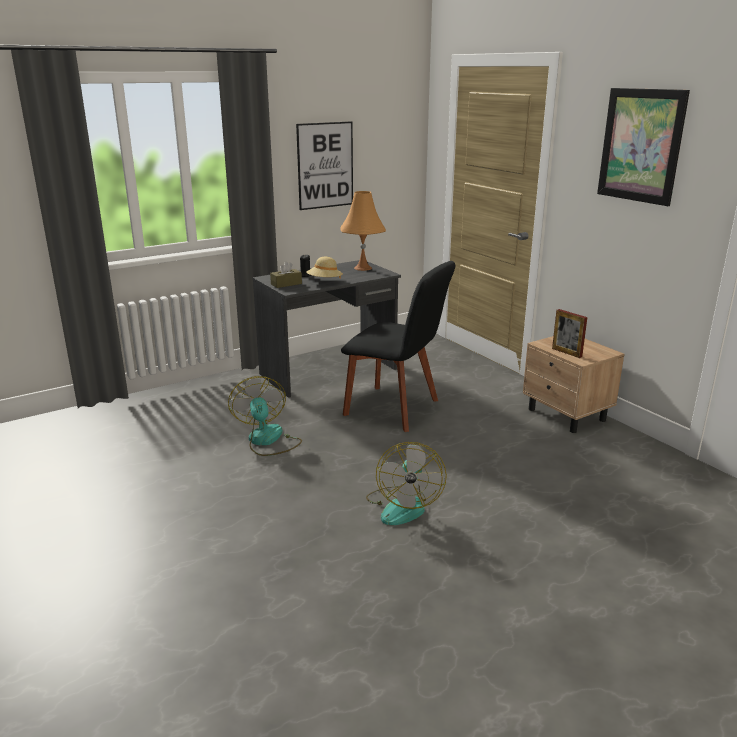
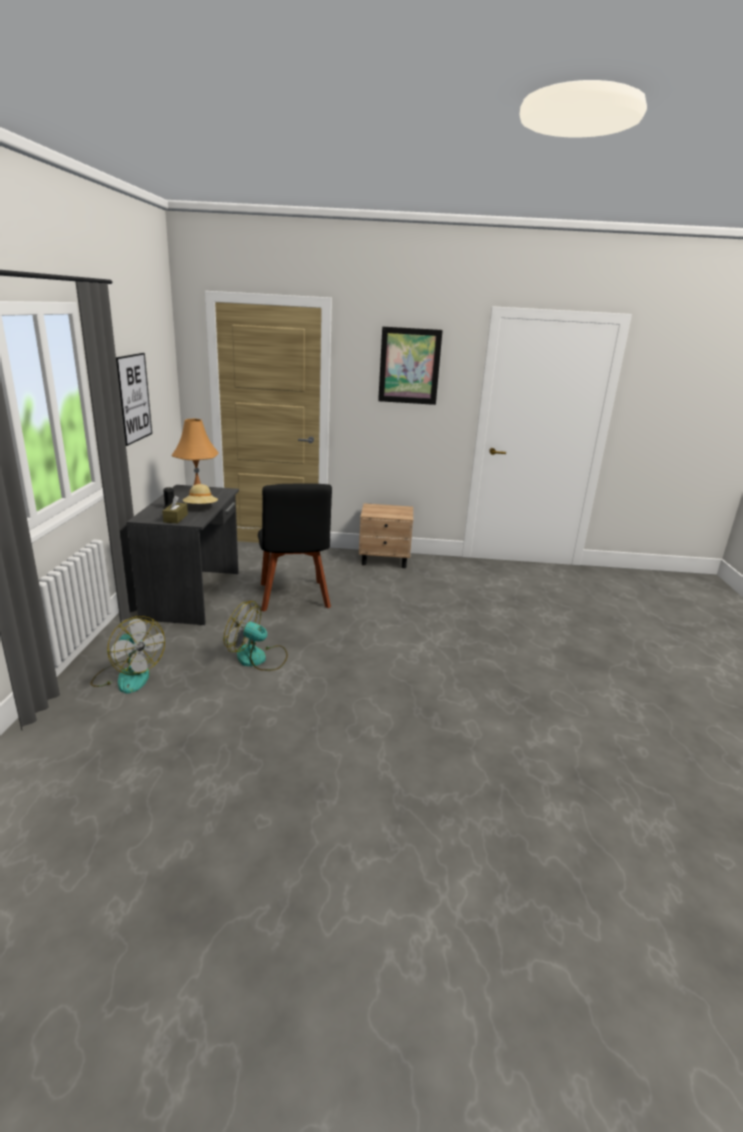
camera: 55 degrees left, 0 degrees up
(396, 409) = (294, 597): black chair -> black chair turned 105 degrees clockwise
(403, 506) = (413, 646): fan -> fan (128, 676)
(566, 352) = (390, 515): picture frame -> none

